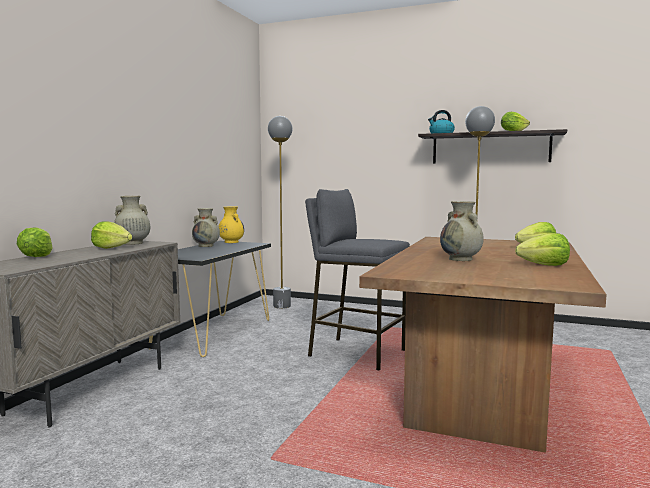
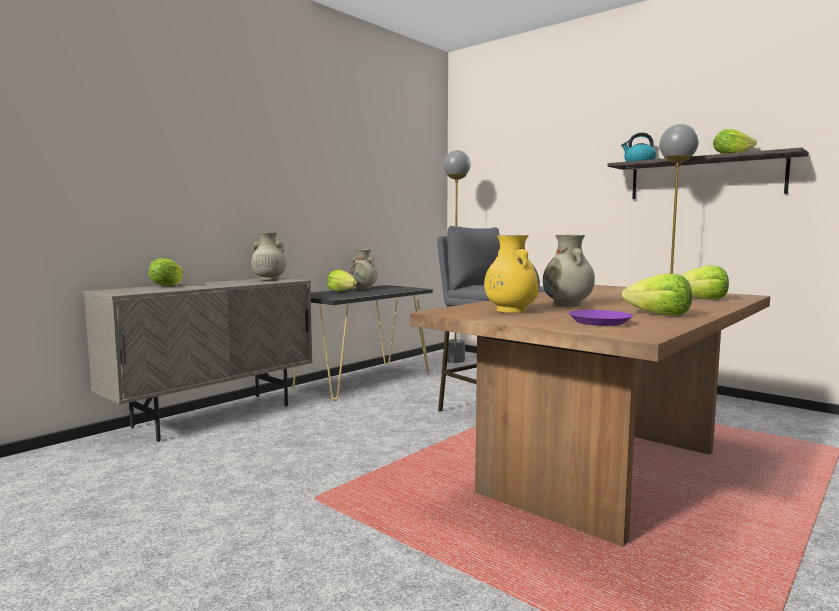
camera: 20 degrees right, 0 degrees up
(111, 248) = (242, 282): lettuce -> lettuce (341, 291)
(231, 242) = (394, 286): yellow vase -> yellow vase (510, 311)
(523, 276) = (599, 322): none -> purple plate

